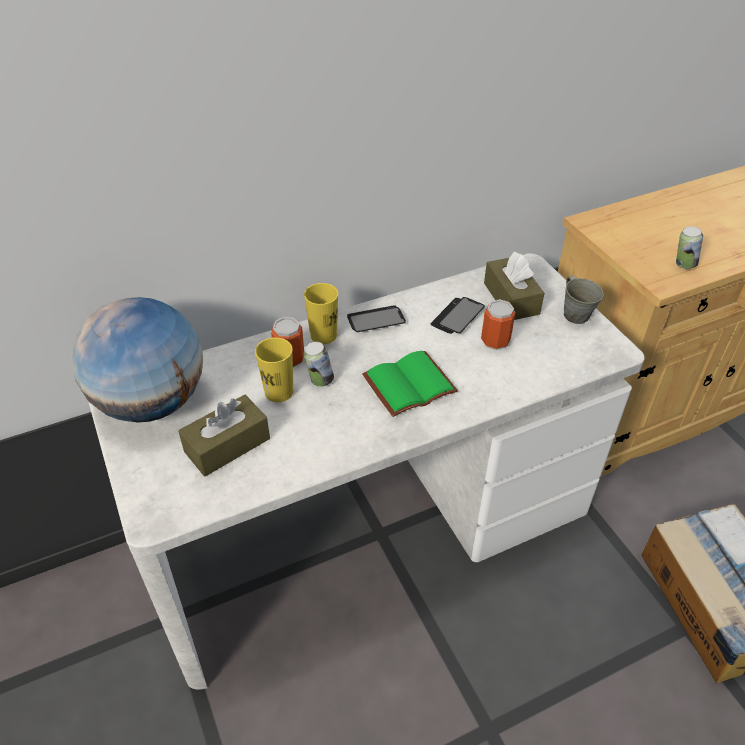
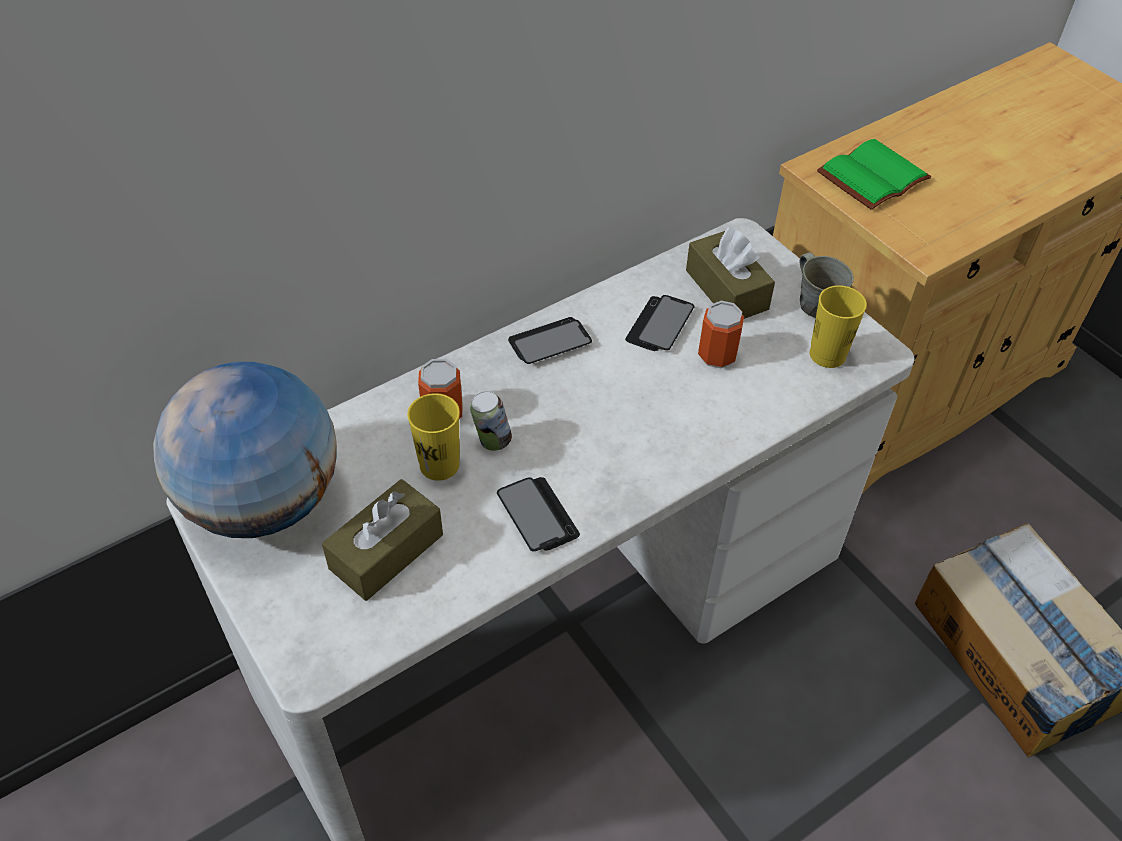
camera: 10 degrees left, 5 degrees up
(323, 335) = (482, 373): yellow cup -> yellow cup (827, 355)
(340, 434) = (537, 515): none -> phone
(409, 383) = (614, 430): green book -> green book (872, 175)
(683, 265) = (948, 222): can -> none

